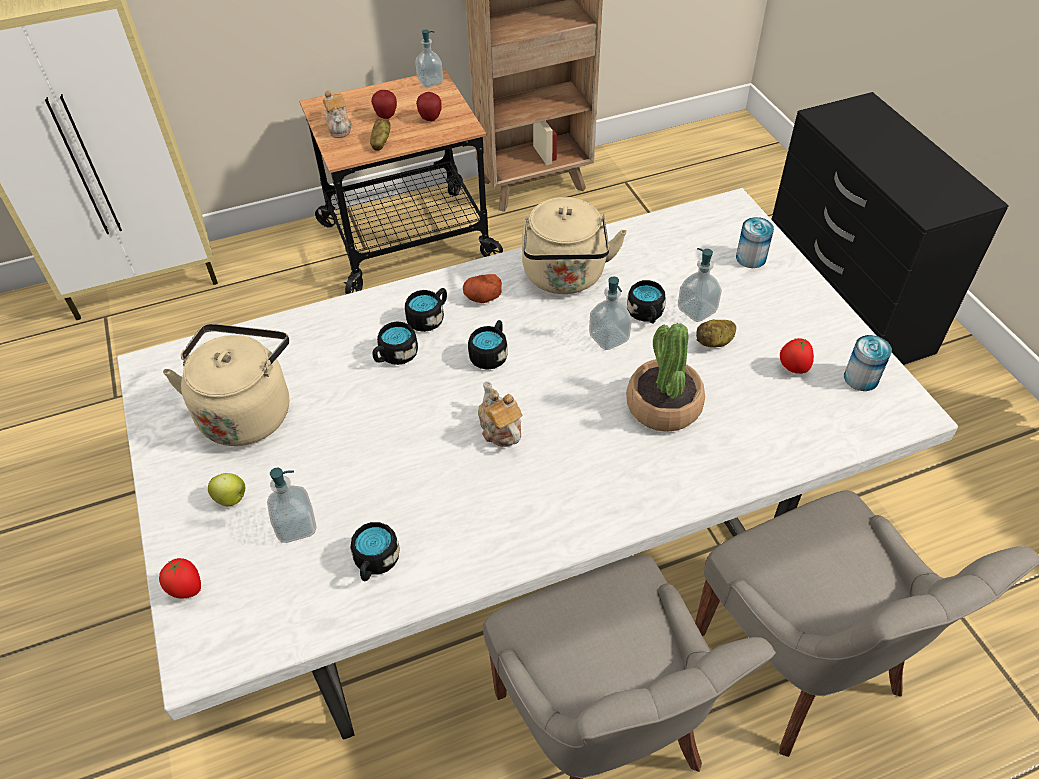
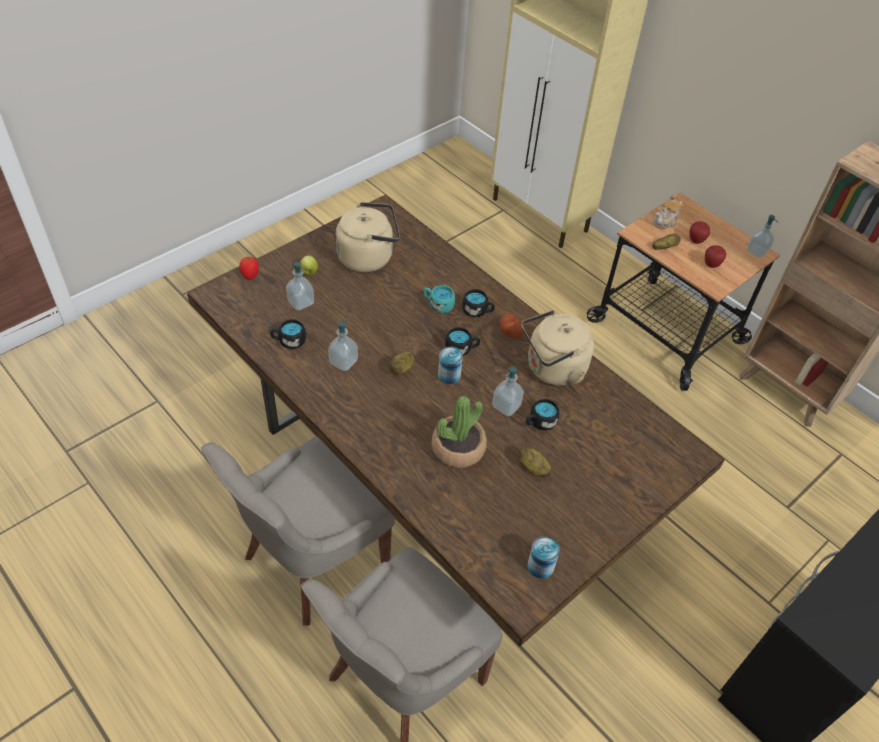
camera: 65 degrees right, 0 degrees up
(395, 356) = (438, 305): black mug -> turquoise mug
(500, 429) = (402, 369): teapot -> potato
(525, 544) = (431, 482): white dining table -> brown dining table
(697, 310) = (560, 451): soap dispenser -> soap dispenser (343, 362)
(751, 258) = (638, 476): can -> can (449, 375)
(793, 368) = (529, 520): tomato -> none

